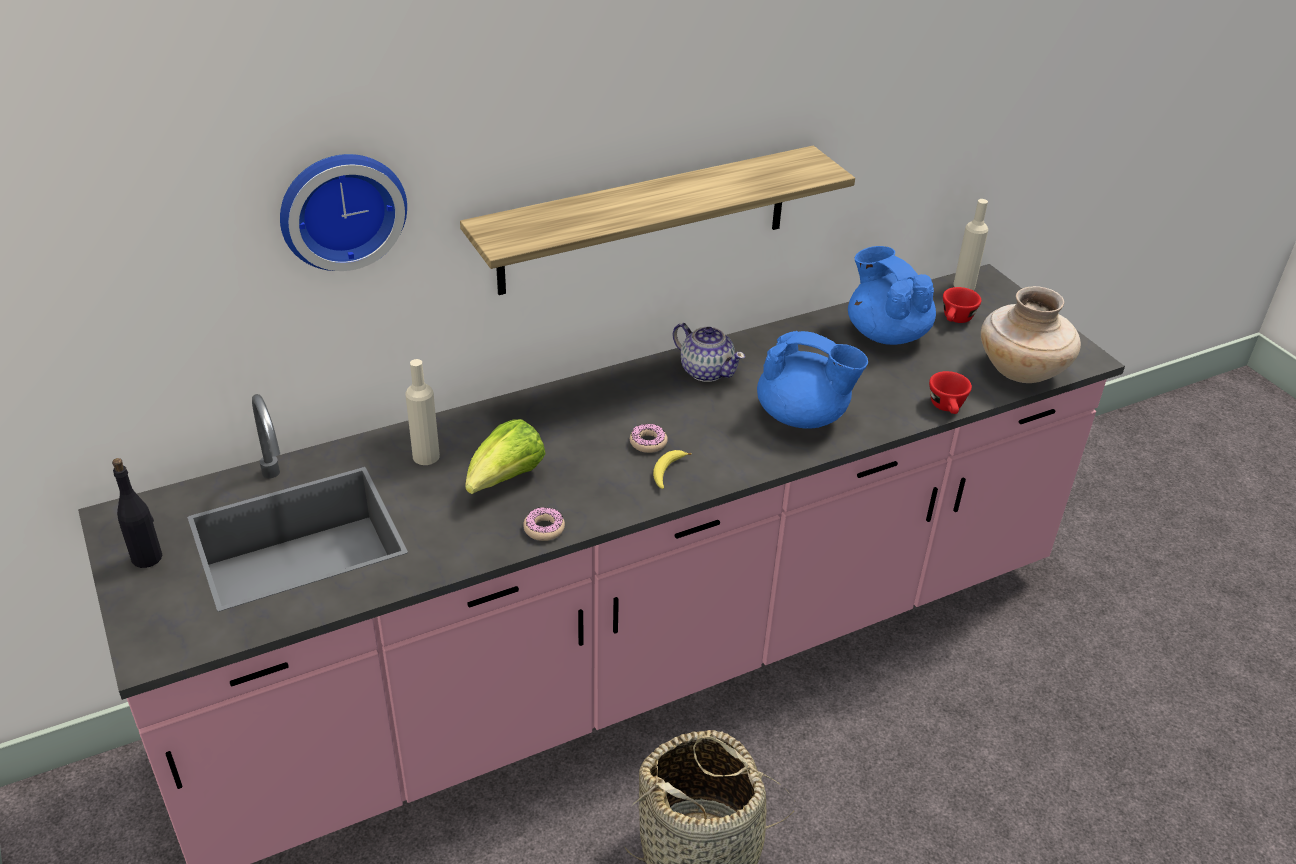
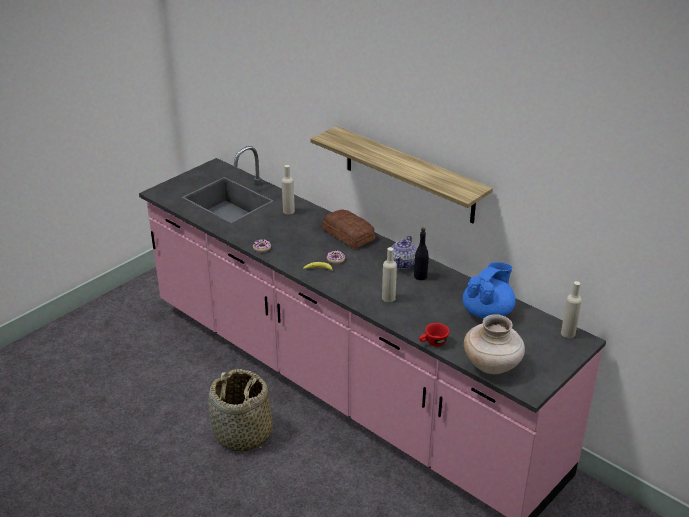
camera: 70 degrees right, 5 degrees down
(147, 557) = (199, 177): black bottle -> black bottle (420, 276)
(341, 208) = (298, 95): wall clock -> none
(505, 480) = (286, 232): lettuce -> none
(569, 403) = (348, 234): none -> bread
(803, 416) = (388, 298): blue teapot -> beige bottle
(956, 320) = (525, 335): red cup -> none

